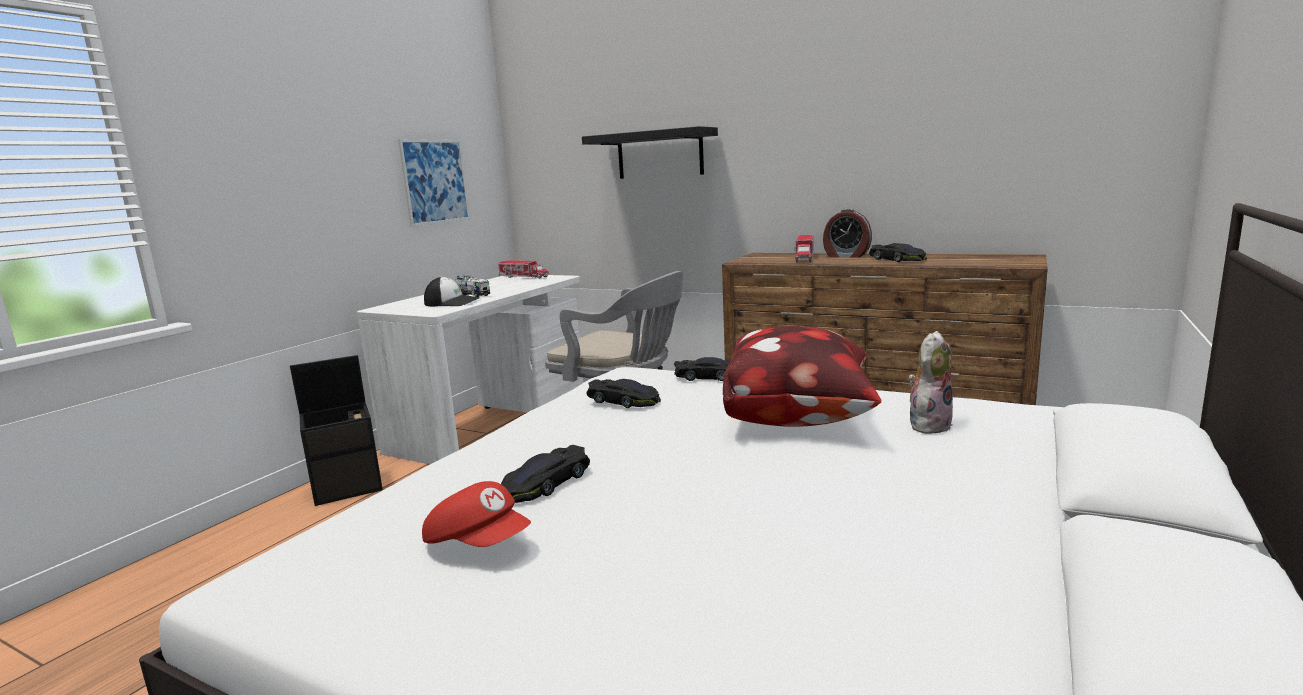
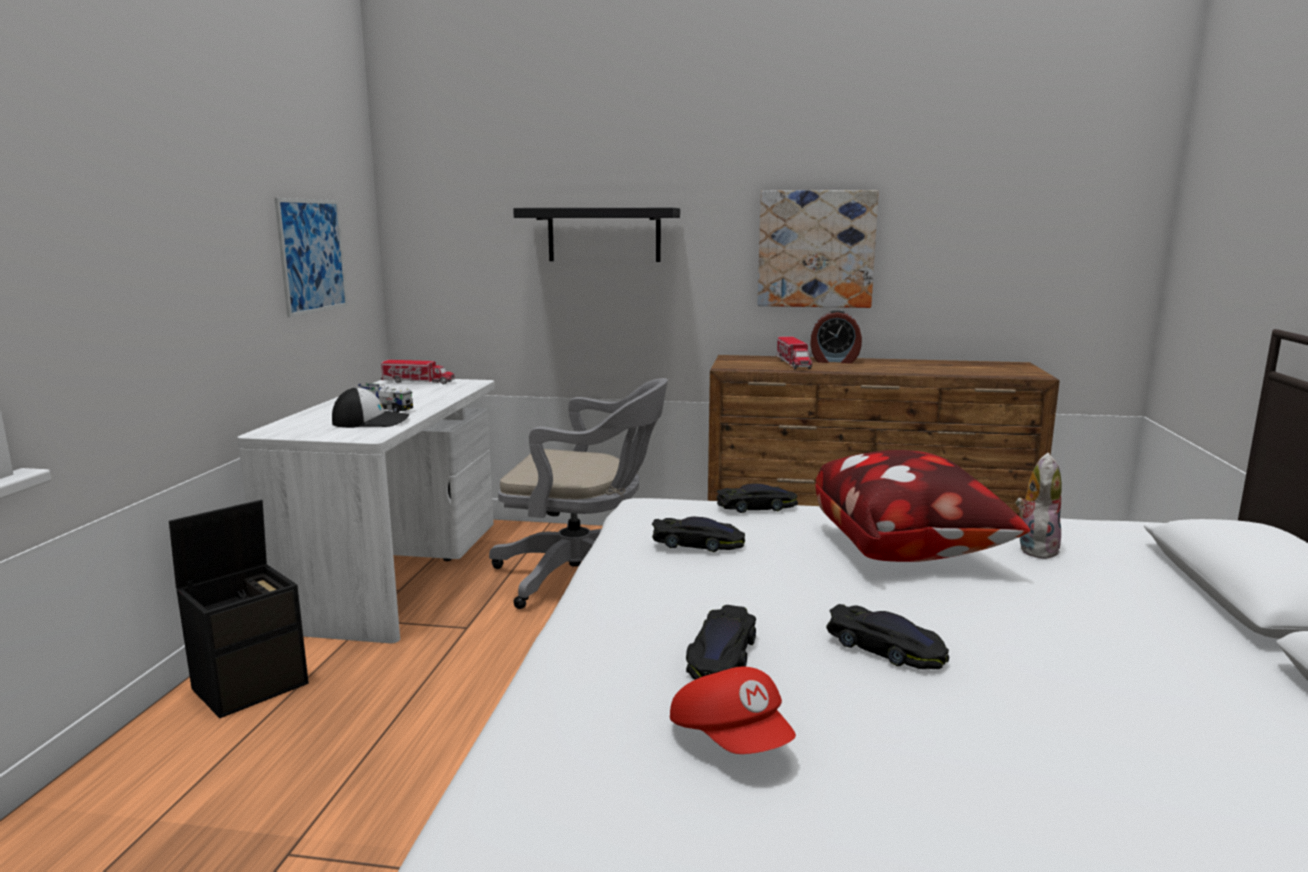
camera: 20 degrees left, 0 degrees up
(480, 543) = (732, 739): red cap -> red cap turned 45 degrees clockwise
(833, 155) = (816, 249): none -> picture
(897, 259) = (897, 367): black toy car -> black toy car (886, 648)

